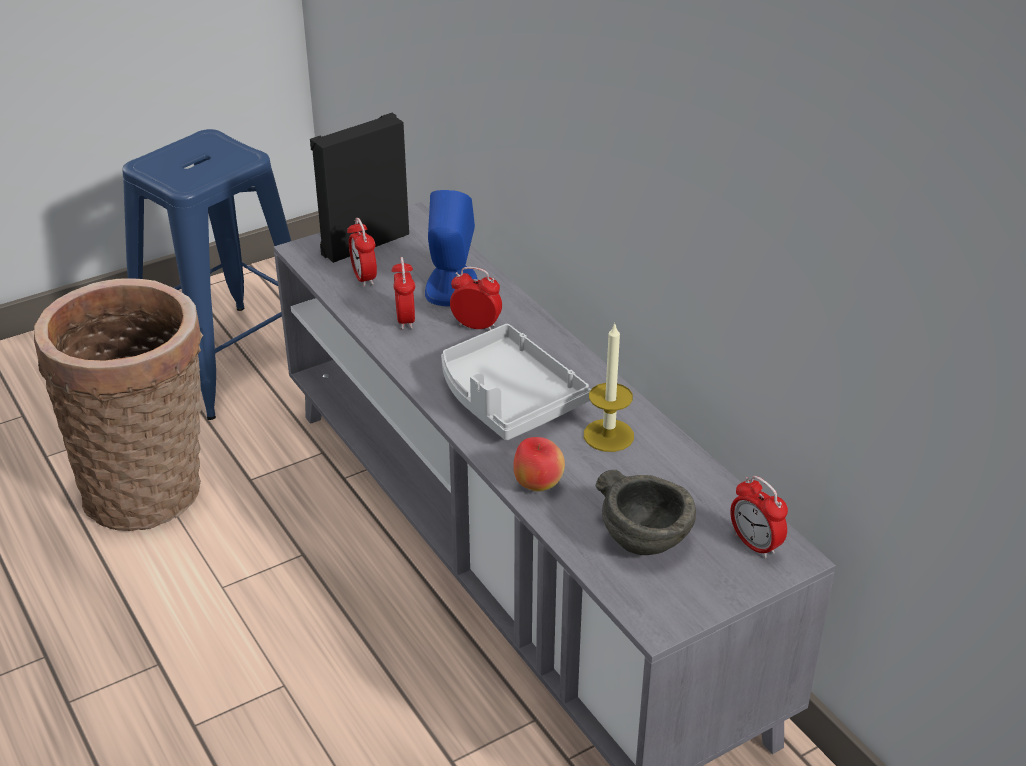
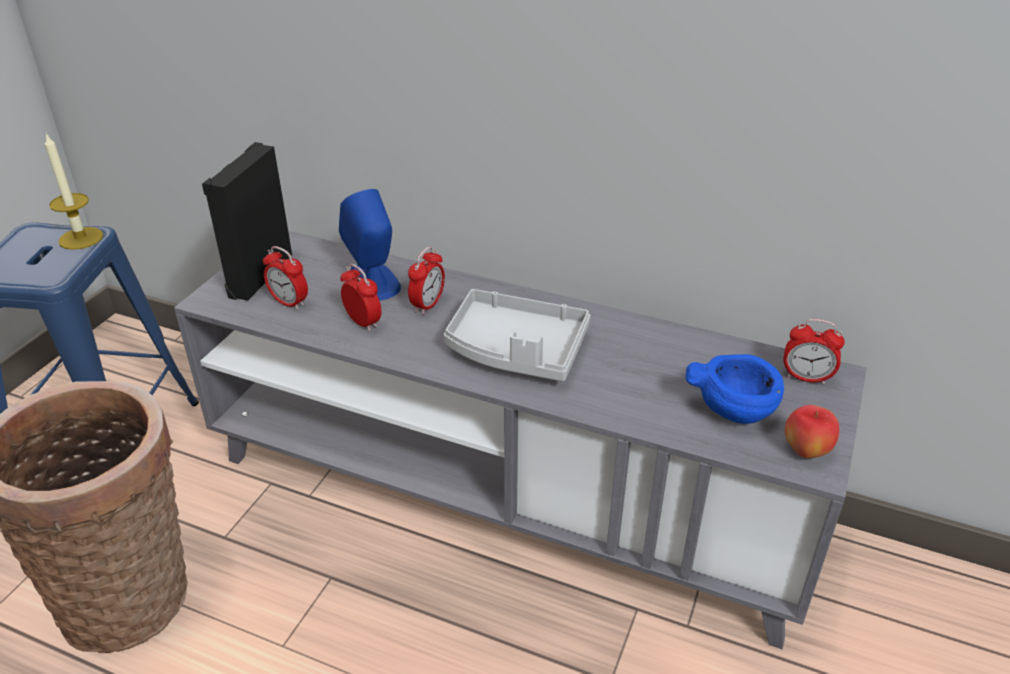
camera: 35 degrees left, 0 degrees up
(476, 326) = (427, 305): alarm clock -> alarm clock turned 135 degrees clockwise
(537, 485) = (616, 406): apple -> apple (806, 451)
(608, 435) = (621, 345): candle -> candle (81, 238)
(646, 537) = (735, 408): grey bowl -> blue bowl

